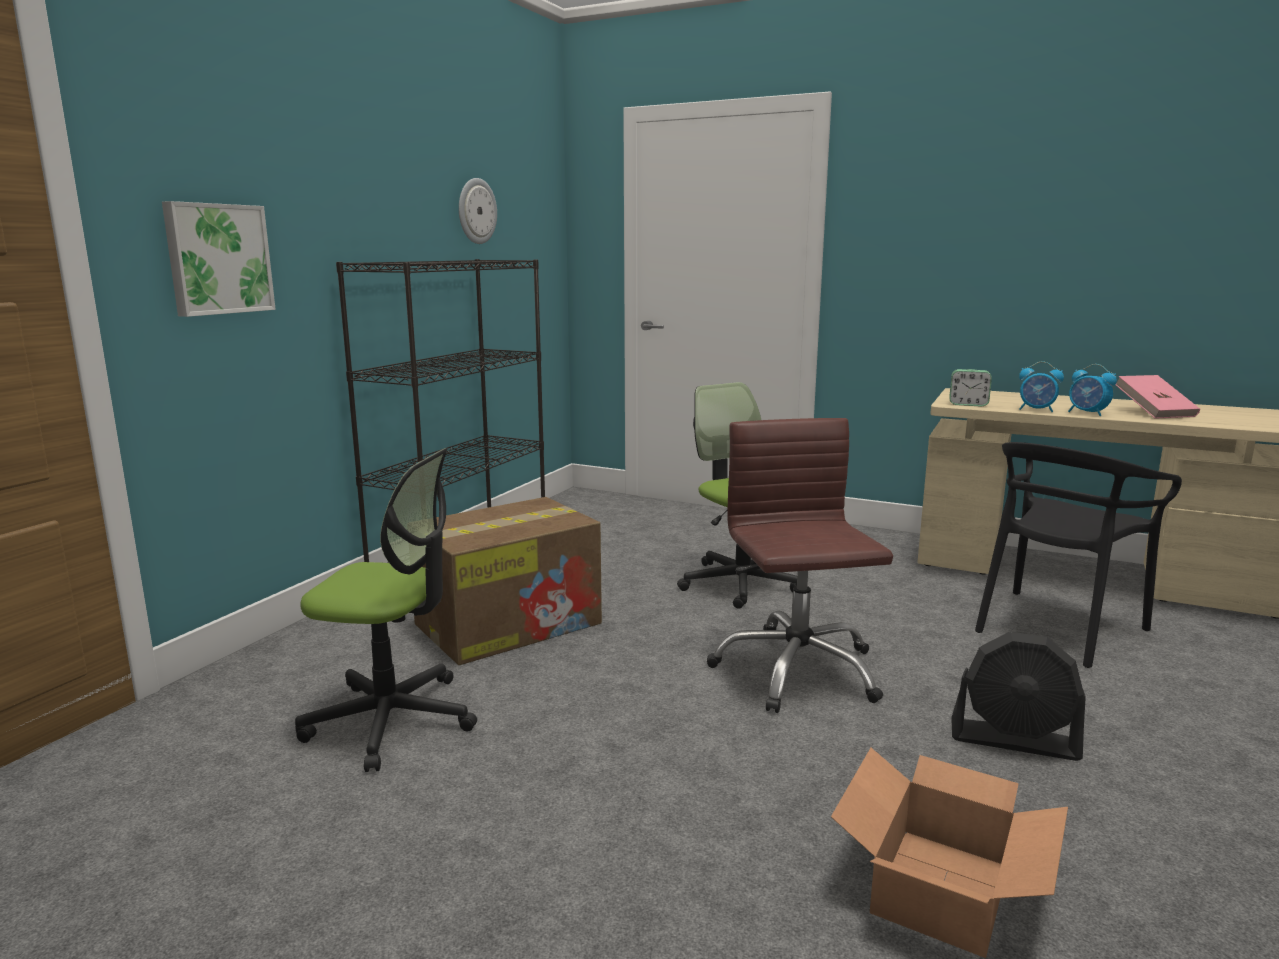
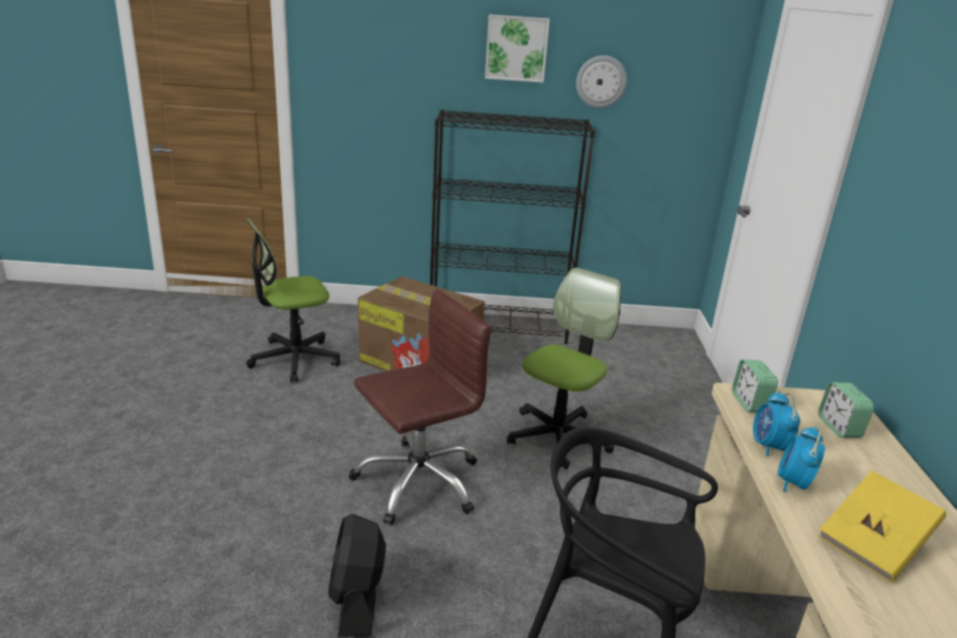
camera: 65 degrees right, 10 degrees up
(217, 259) = (359, 100): picture -> picture (516, 48)
(392, 720) = (294, 359): office chair -> office chair turned 75 degrees clockwise
(938, 890) = (174, 559): cardboard box -> none
(1002, 397) = (839, 428): none -> alarm clock
(1154, 413) = (874, 544): pink book -> yellow book

